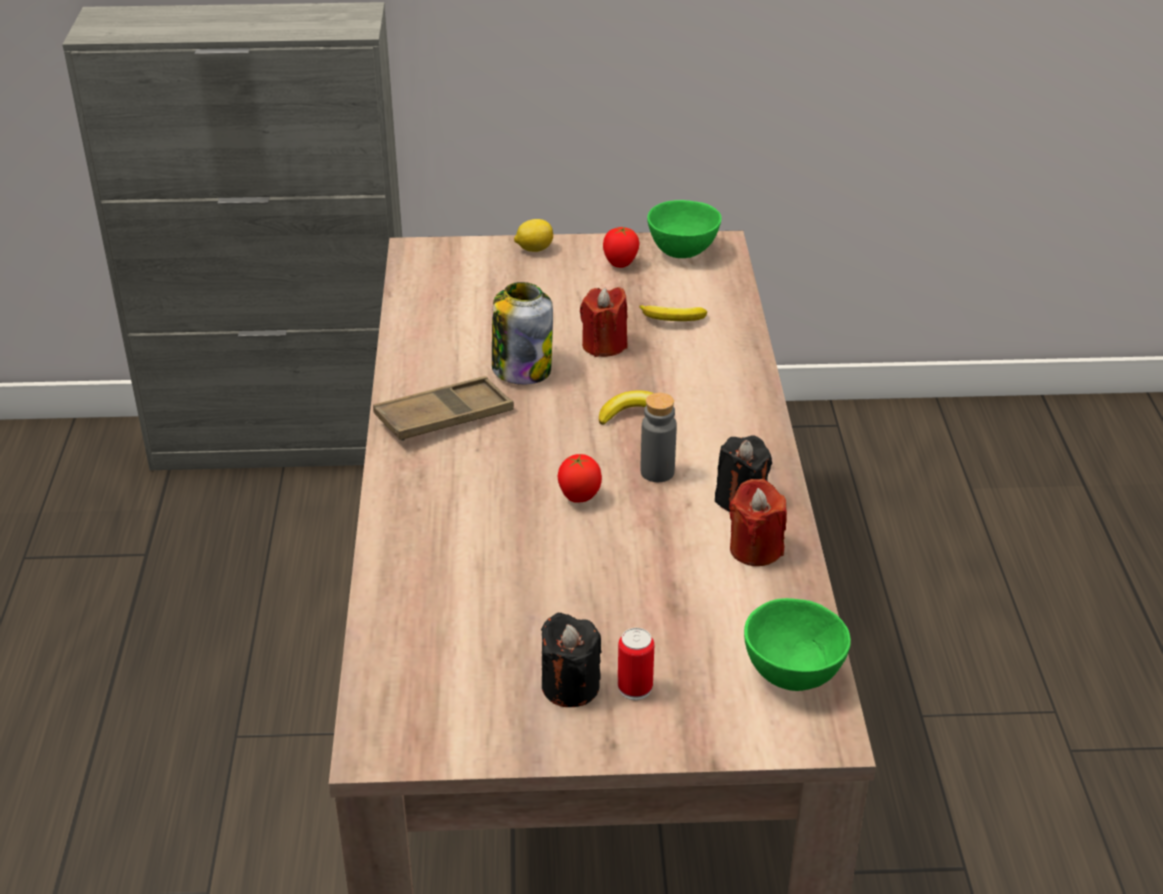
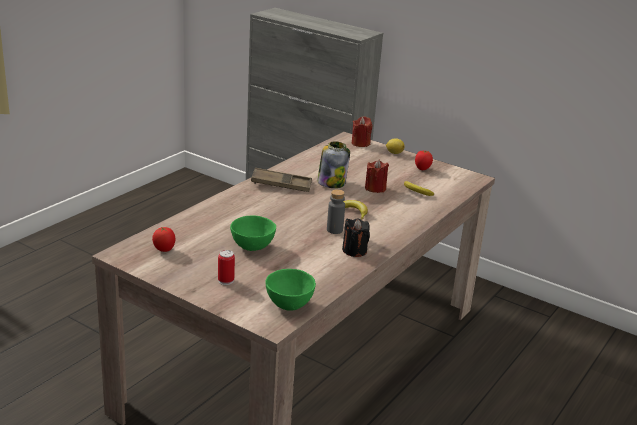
camera: 35 degrees right, 10 degrees down
(570, 686) = (204, 270): black candle -> none
(579, 498) = (292, 224): tomato -> tomato (164, 250)
(683, 251) = (456, 174): green bowl -> green bowl (253, 247)
(755, 549) = (335, 266): red candle -> red candle (360, 143)

